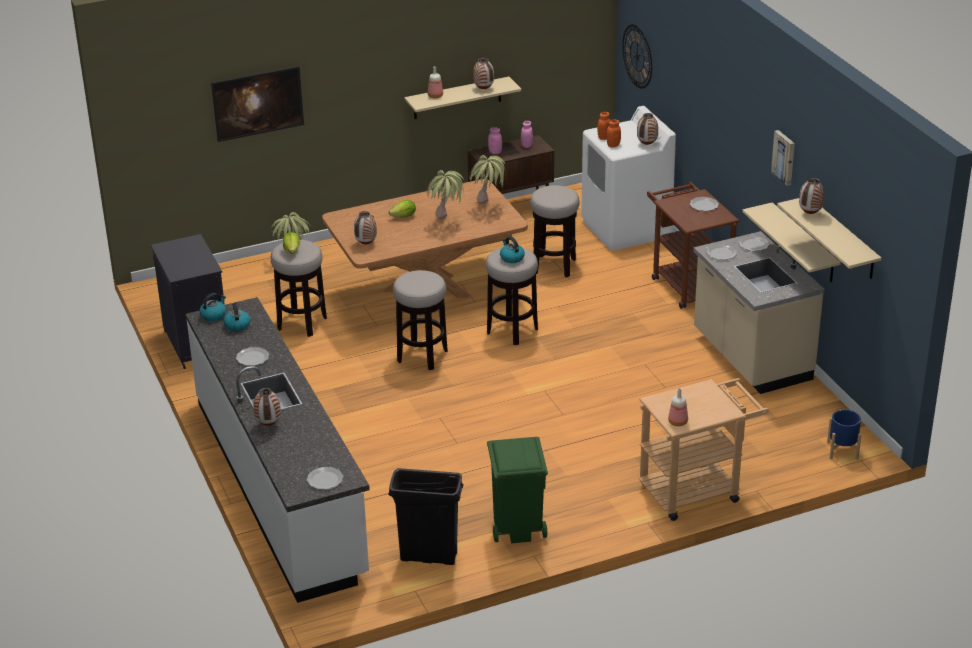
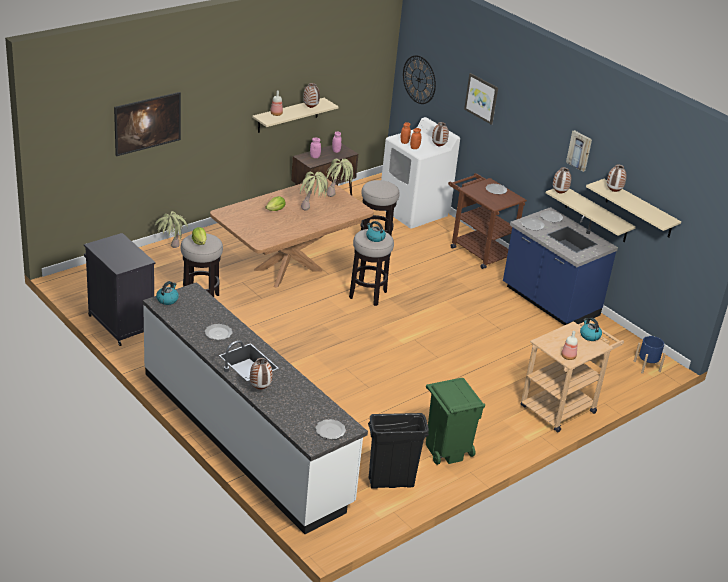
camera: 20 degrees left, 0 degrees up
(237, 325) = (191, 306): kettle -> kettle (589, 336)
(366, 244) = (257, 233): vase -> vase (559, 193)
(422, 356) = (308, 320): stool -> none
(693, 83) = (481, 98): none -> picture
(750, 357) = (549, 302): beige counter -> blue counter

